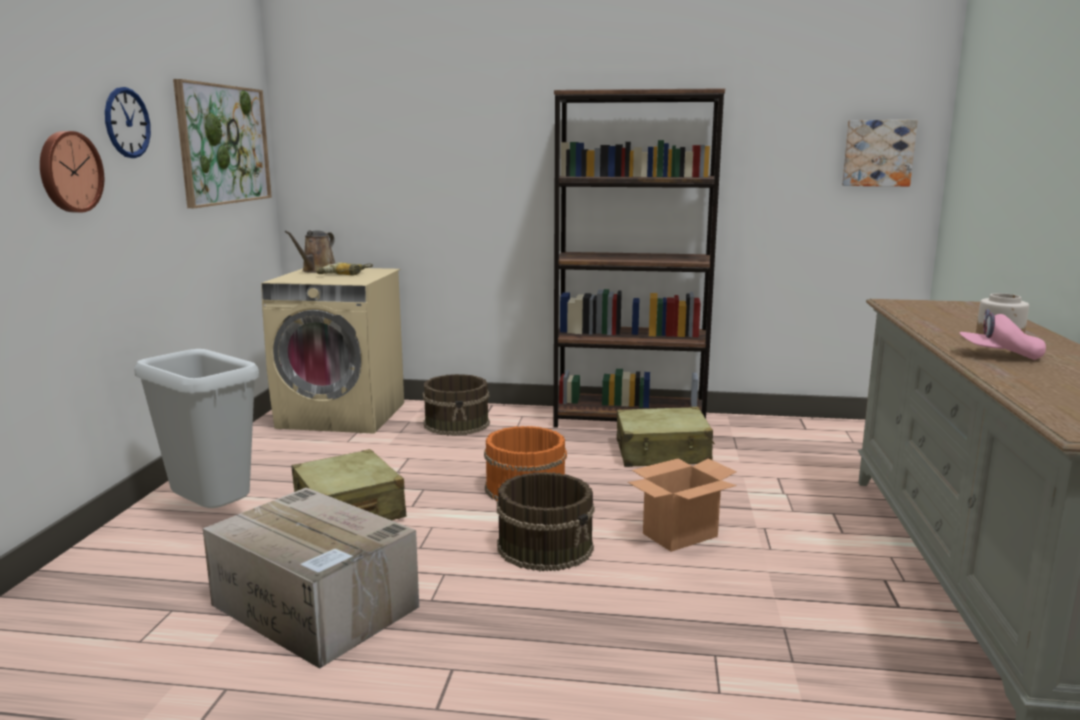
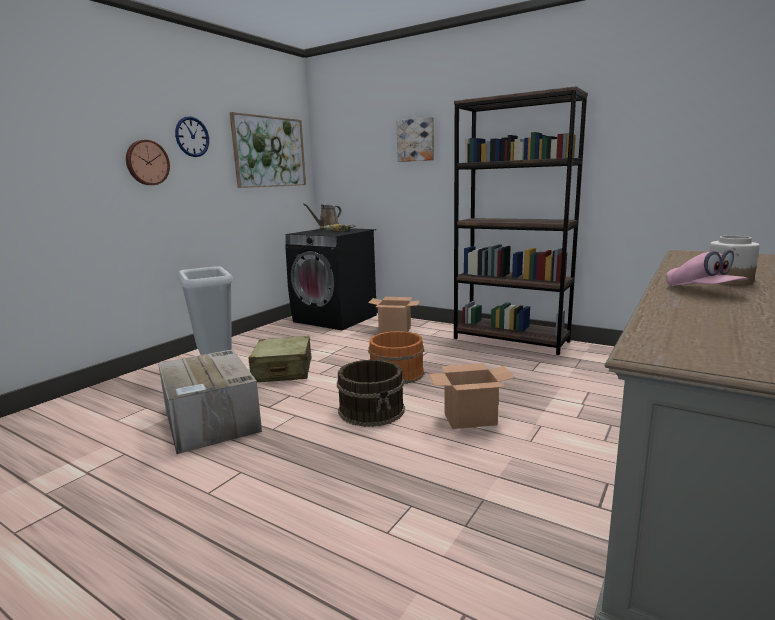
camera: 25 degrees right, 0 degrees up
(344, 414) = (337, 318): beige washing machine -> black washing machine
(457, 423) = (395, 330): brown bucket -> cardboard box
(662, 453) = (513, 363): beige suitcase -> none
(878, 153) = (729, 131): picture -> picture (416, 140)
(999, 355) = (702, 291): pink cap -> pink cap turned 150 degrees counterclockwise

